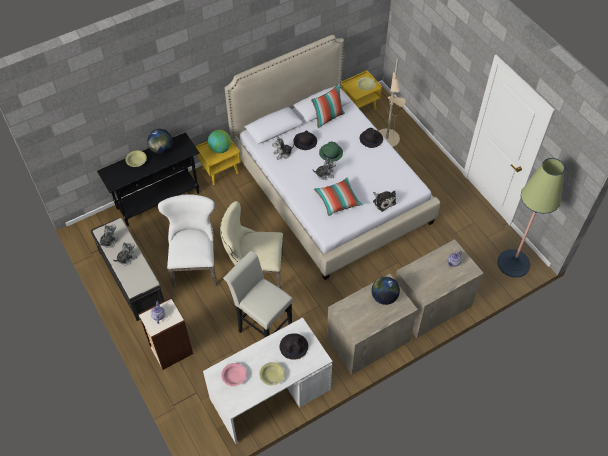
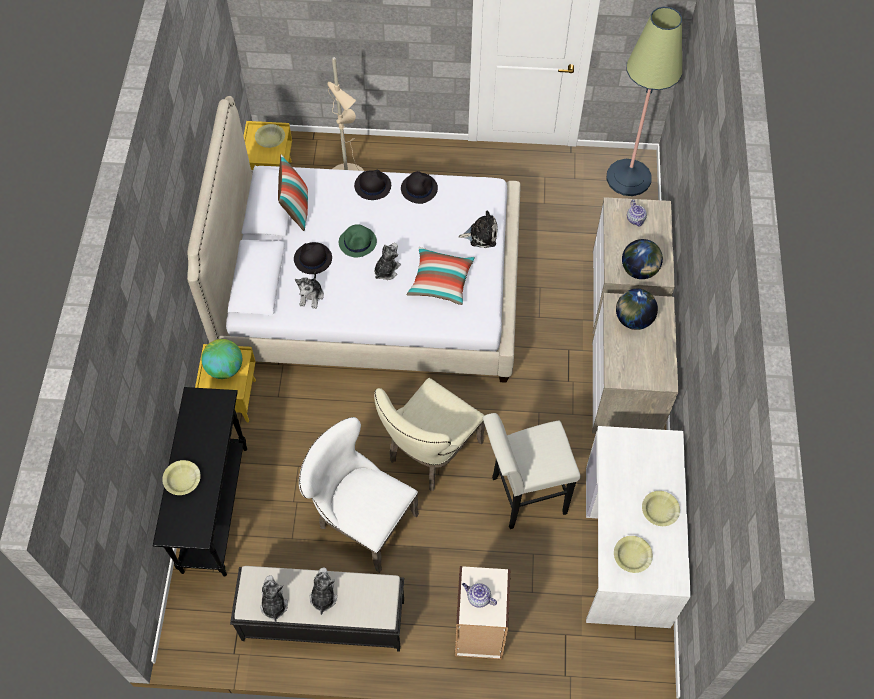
camera: 55 degrees left, 5 degrees up
(161, 149) = (189, 435): globe -> globe (639, 270)
(234, 376) = (632, 556): pink bowl -> yellow bowl
(294, 346) = (634, 461): black hat -> black hat (419, 188)

